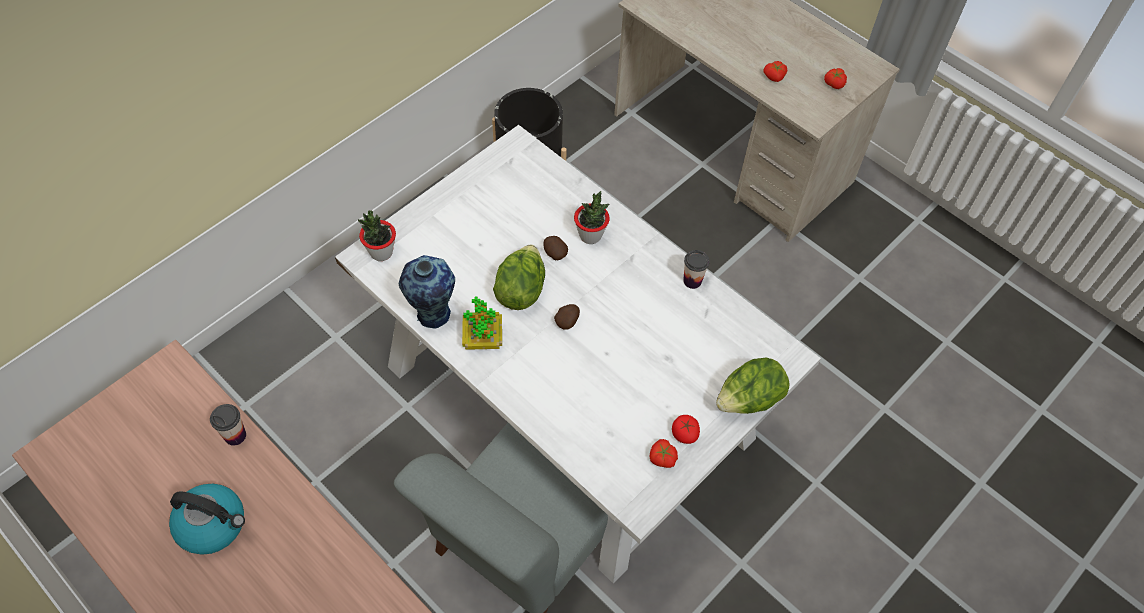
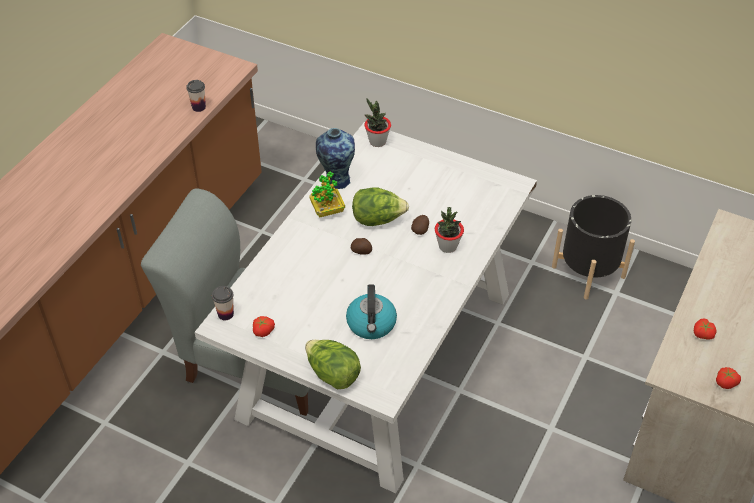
camera: 75 degrees right, 10 degrees down
(213, 524) = (138, 117): kettle -> kettle (371, 324)
(684, 434) = (288, 340): tomato -> none
(692, 281) = (433, 317): cup -> cup (225, 314)

